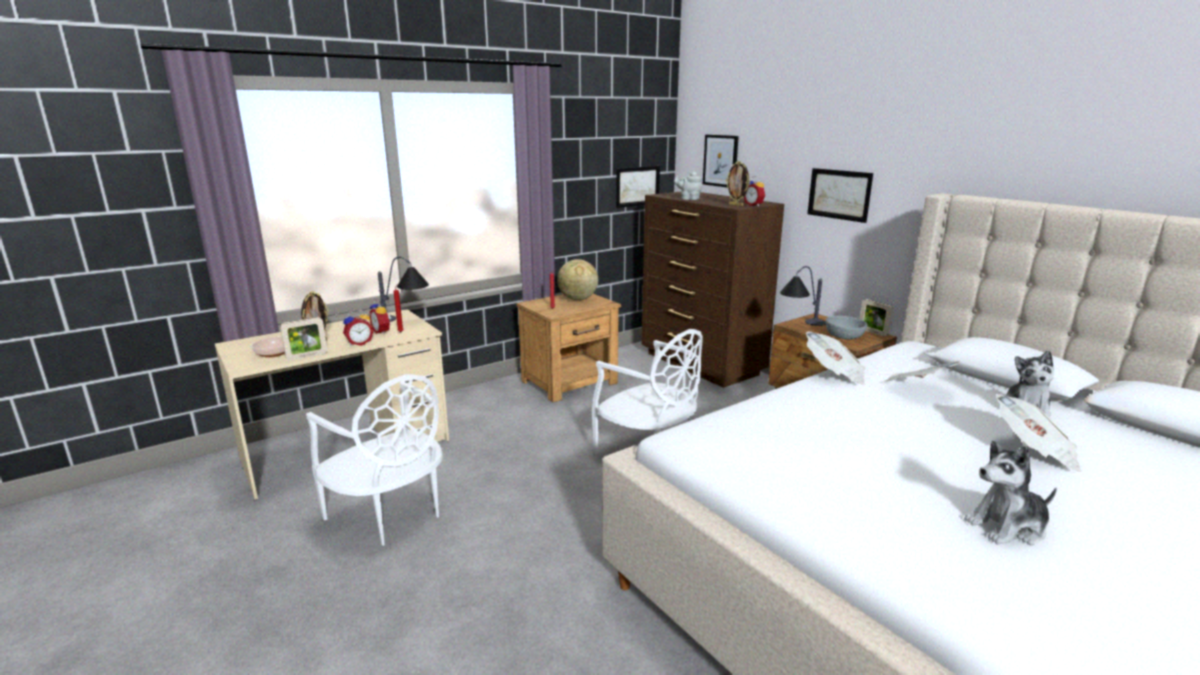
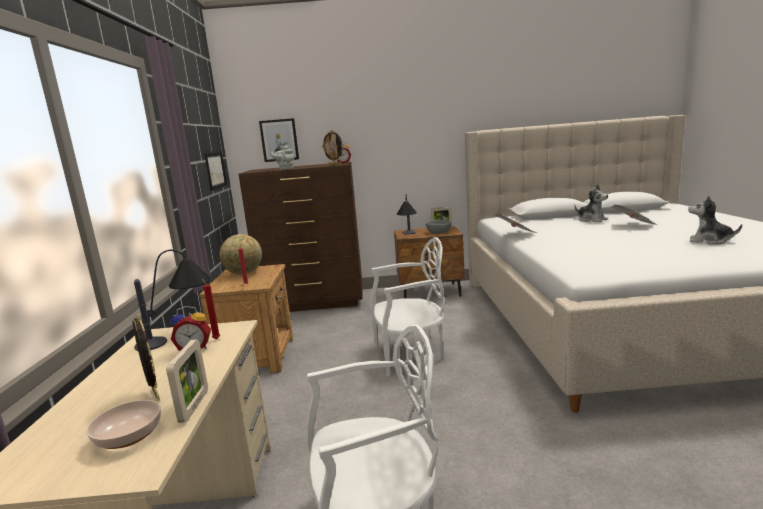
camera: 55 degrees left, 5 degrees down
(359, 343) = (209, 365): alarm clock -> none
(839, 194) = (392, 147): picture -> none
(915, 388) = (550, 227): newspaper -> none
(1007, 527) = (709, 241): plush toy -> plush toy turned 105 degrees clockwise

